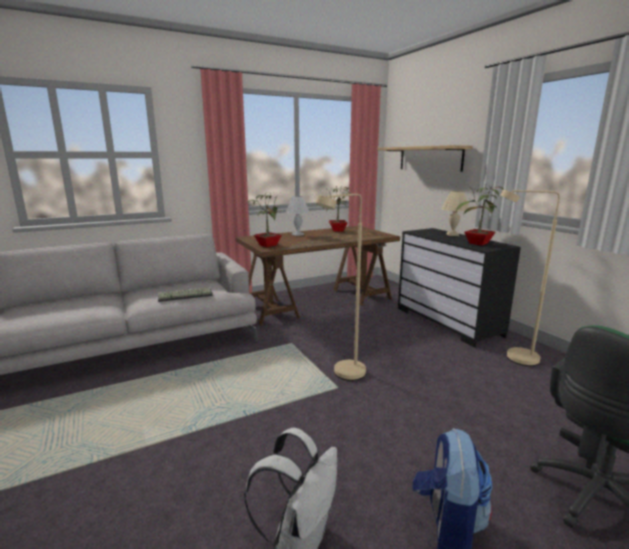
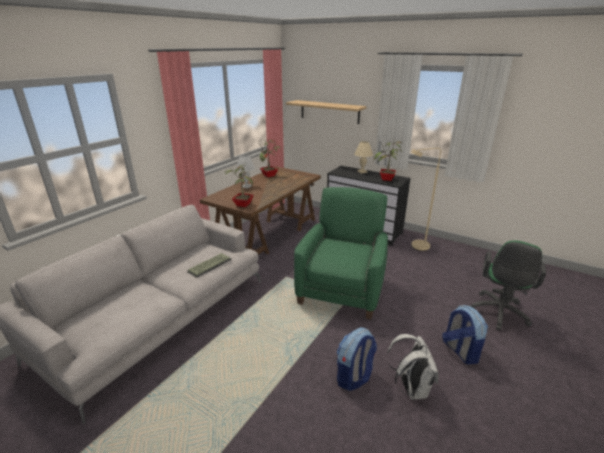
camera: 30 degrees left, 10 degrees up
(237, 482) = (354, 377): none -> backpack
(343, 375) = (342, 289): beige floor lamp -> green armchair

